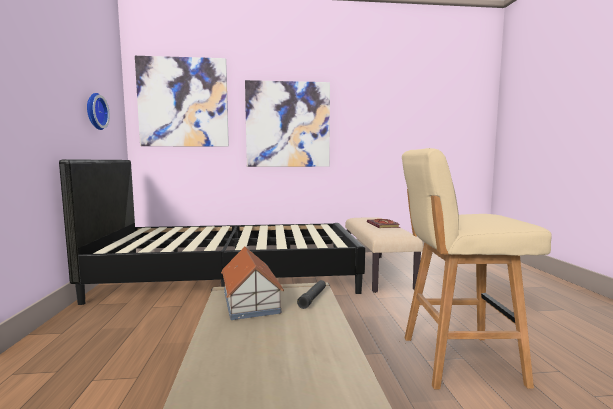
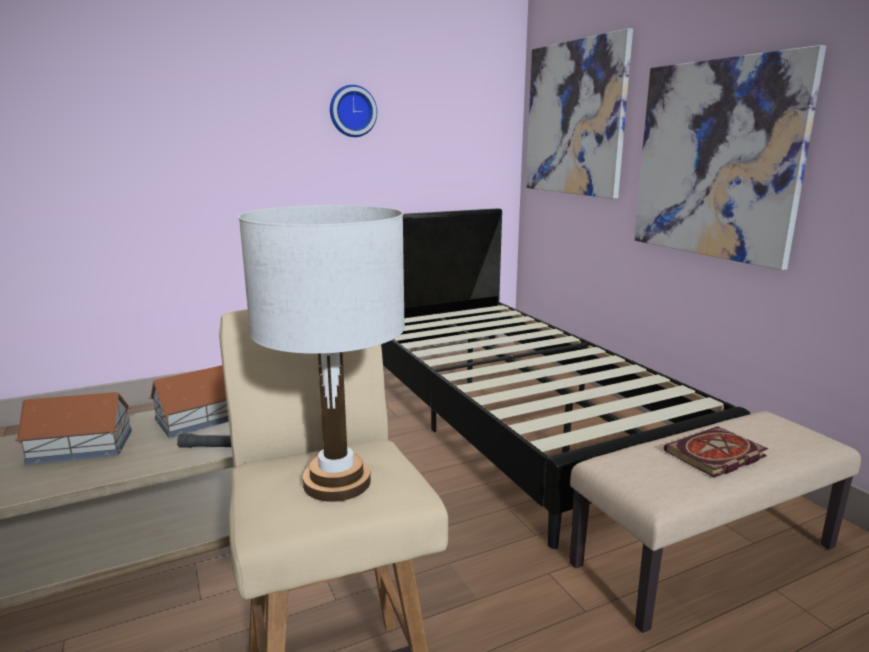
camera: 70 degrees right, 10 degrees up
(94, 111) = (440, 149): wall clock -> wall clock (352, 111)
(262, 356) = (82, 447): none -> toy house
(489, 216) = (337, 482): none -> white table lamp

